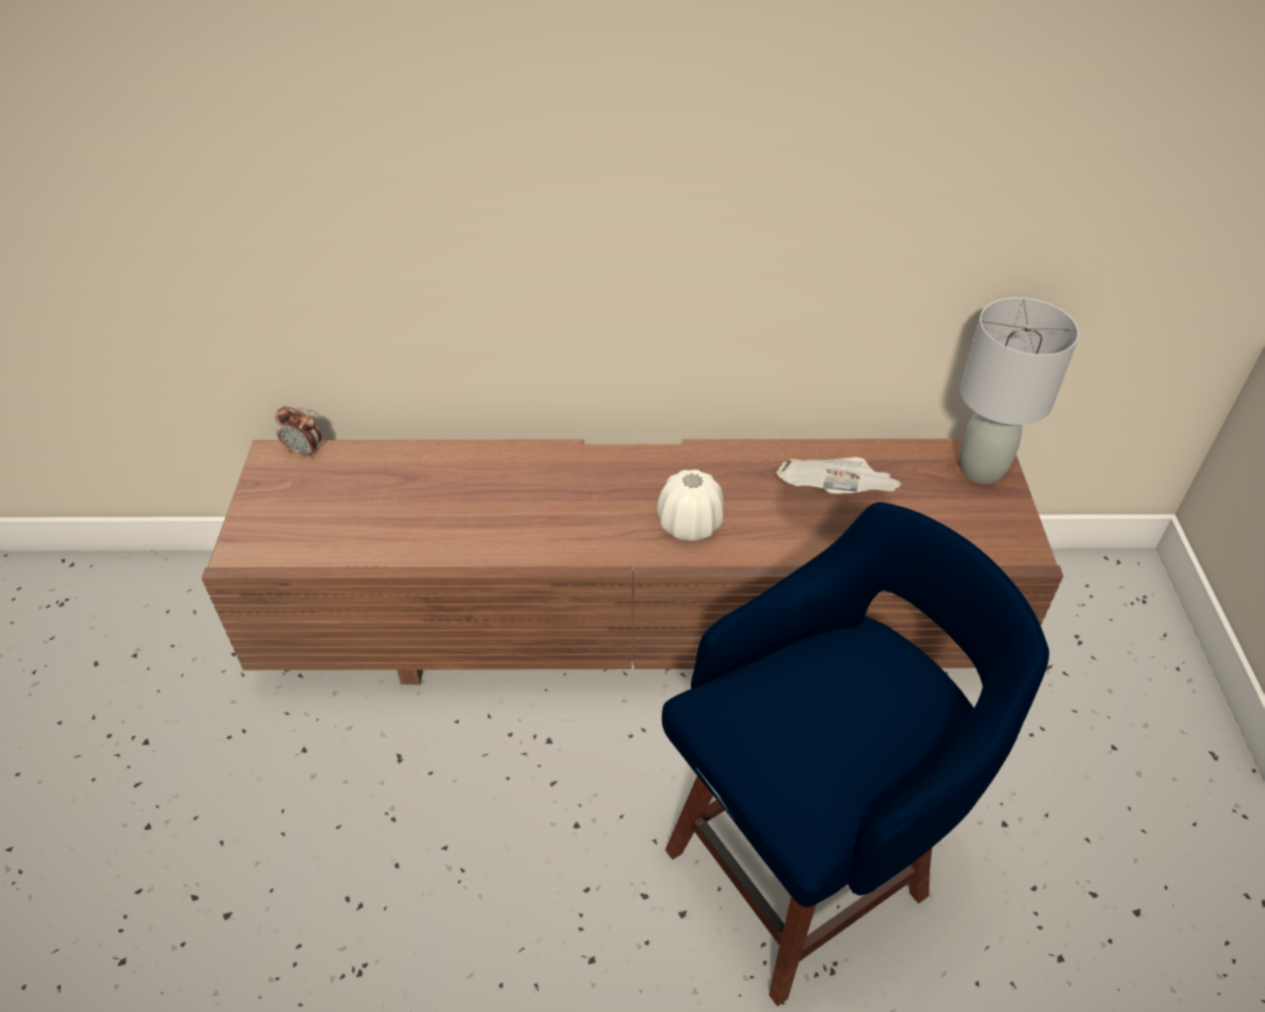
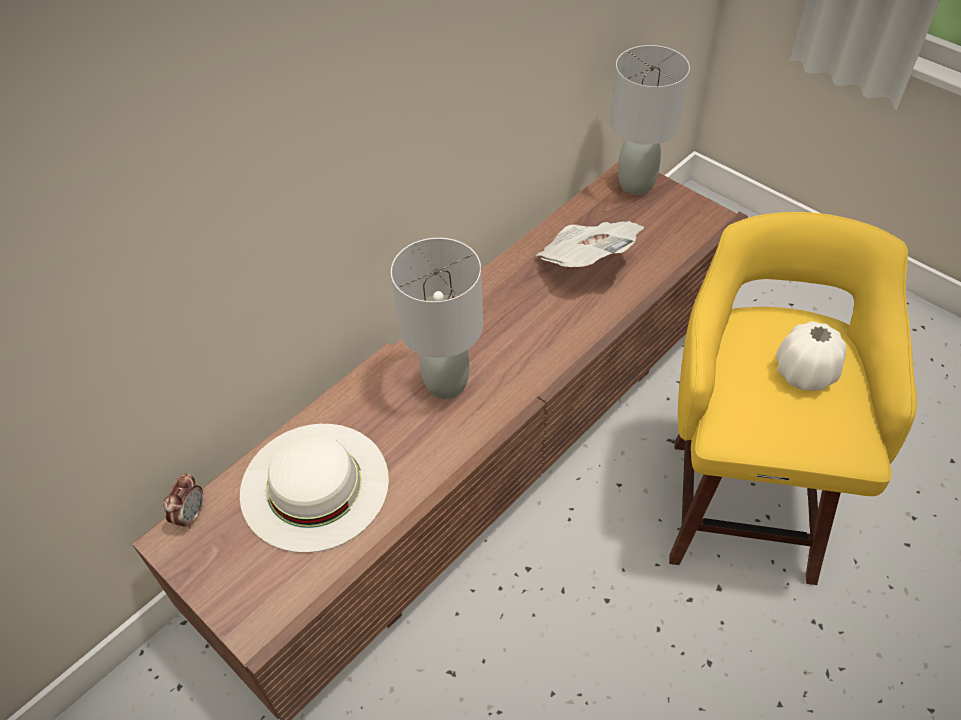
camera: 45 degrees left, 5 degrees up
(304, 451) = (191, 515): alarm clock -> alarm clock turned 45 degrees counterclockwise
(396, 496) = (314, 485): none -> white hat
(579, 502) = (446, 384): none -> grey table lamp
(690, 525) = (531, 343): white vase -> white vase (804, 373)
(805, 868) = (742, 501): blue stool -> yellow stool

